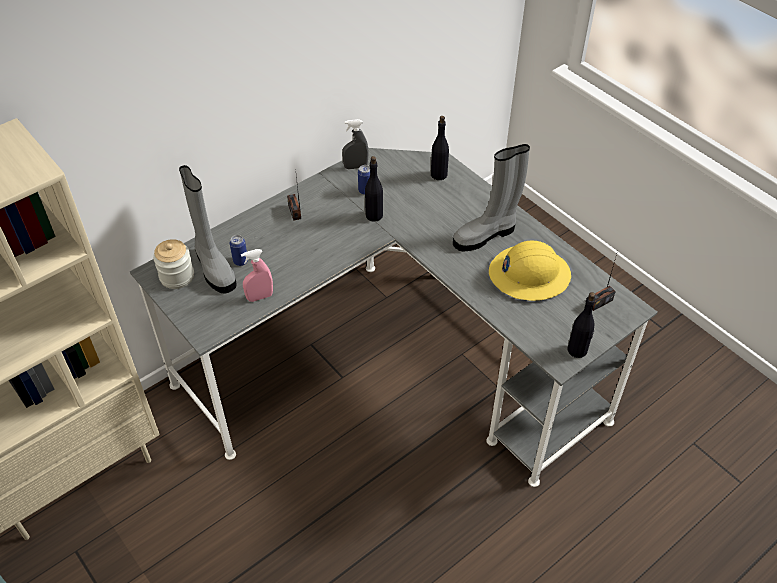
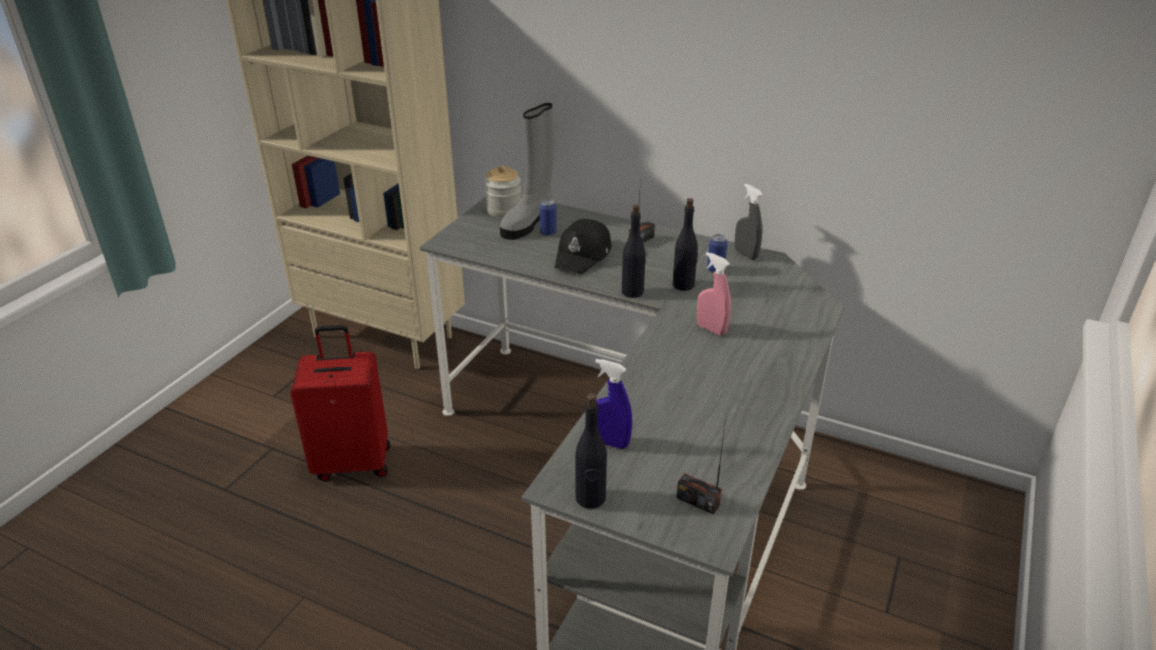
camera: 65 degrees right, 15 degrees down
(250, 546) = (353, 462): none -> red suitcase
(260, 297) = (510, 254): pink spray bottle -> pink spray bottle (711, 329)
(294, 253) = (583, 256): none -> black cap
(438, 174) = (797, 309): black bottle -> black bottle (632, 292)
(486, 235) = (730, 369): grey boot -> none
(529, 274) = (693, 421): yellow hard hat -> none
(530, 322) = (609, 442): none -> blue spray bottle

